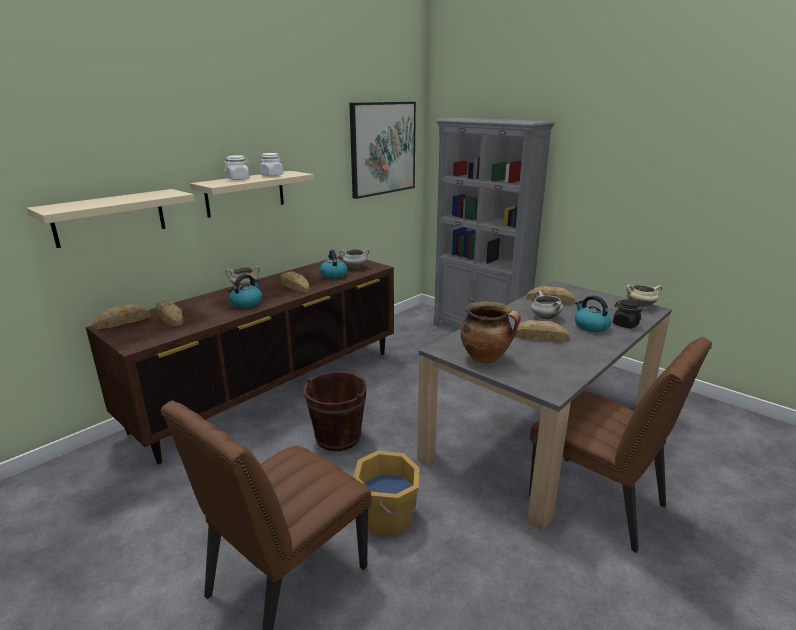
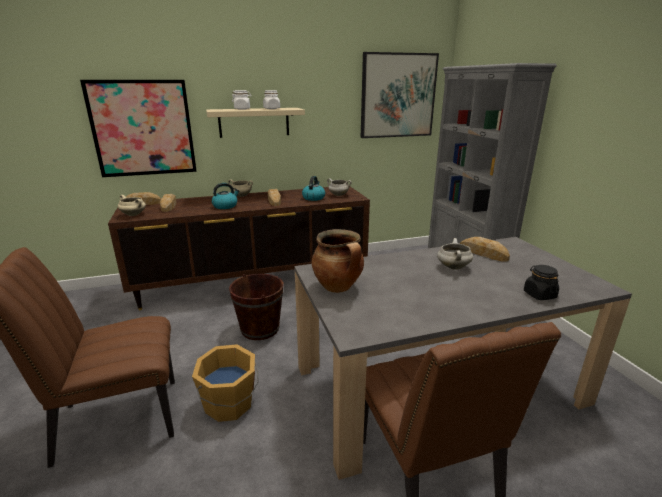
camera: 30 degrees right, 0 degrees up
(110, 217) = (143, 128): beige shelf -> picture
(540, 337) = (421, 282): bread -> none
(590, 326) = (492, 286): kettle -> none
(640, 305) = (590, 280): beige cooking pot -> beige cooking pot (134, 214)

